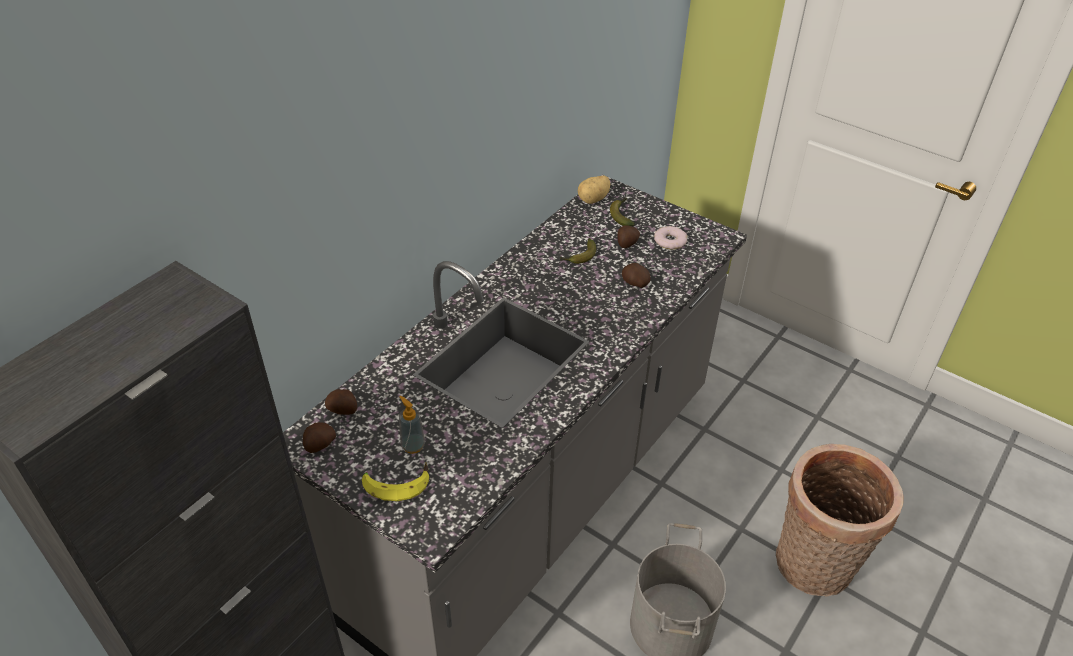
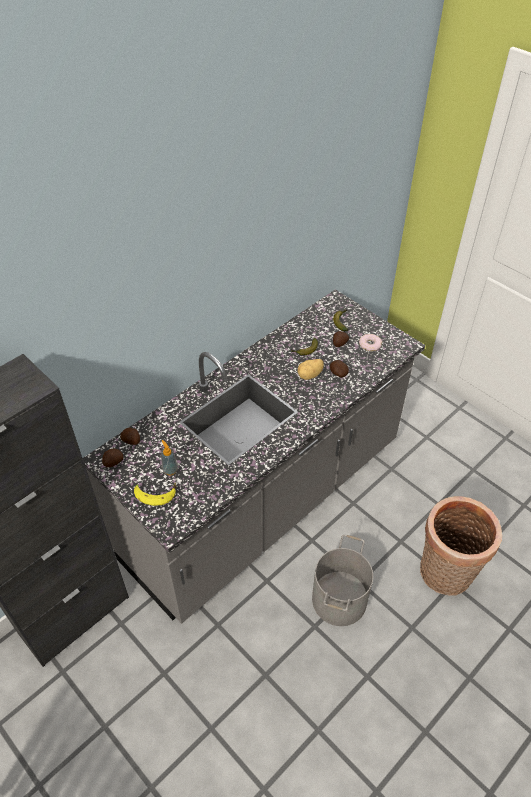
camera: 10 degrees right, 5 degrees up
(594, 199) = (325, 308): potato -> potato (310, 375)

